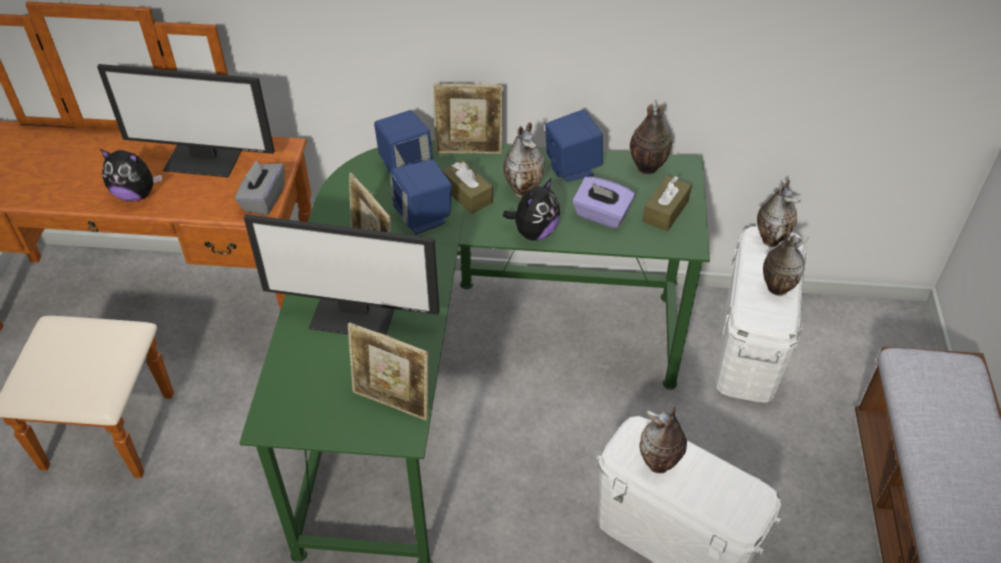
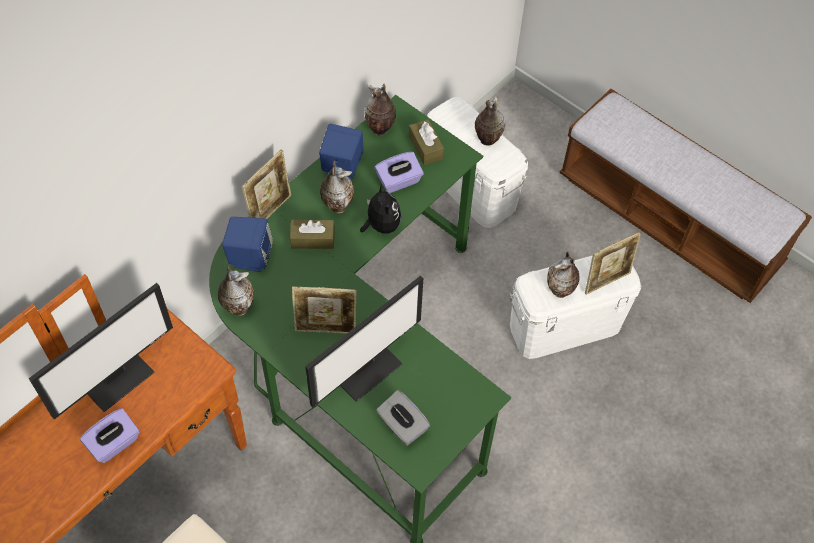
camera: 55 degrees left, 10 degrees up
(136, 194) = (114, 443): plush toy -> purple tissue box
(263, 199) = (202, 362): grey tissue box -> grey tissue box (402, 426)
(392, 403) = (458, 389): picture frame -> picture frame (606, 281)
(423, 217) = (311, 277): blue speaker -> none
(771, 239) = (448, 112): vase -> vase (238, 307)

